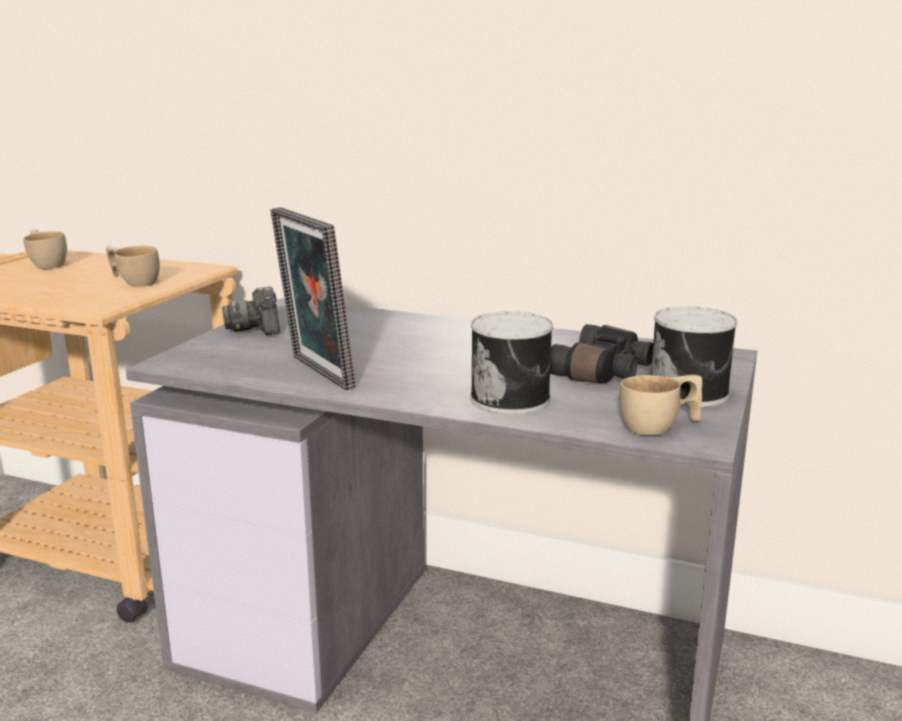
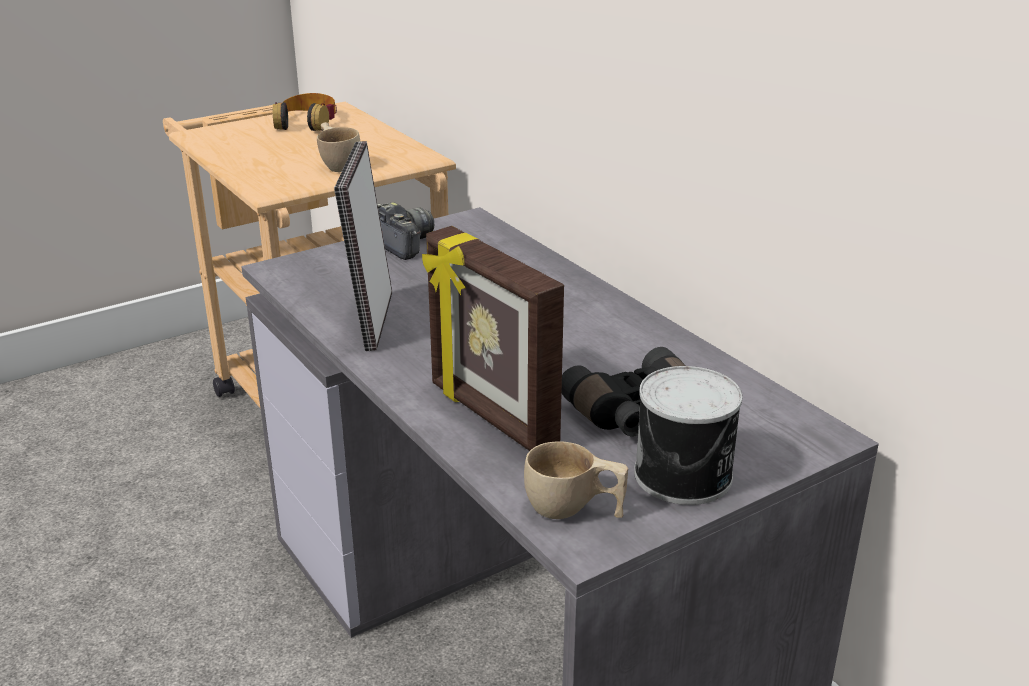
camera: 35 degrees right, 10 degrees up
(47, 264) = (307, 122): beige cup -> headphones
(257, 328) = (403, 244): camera -> camera turned 120 degrees clockwise
(512, 399) = (490, 415): can -> picture frame

